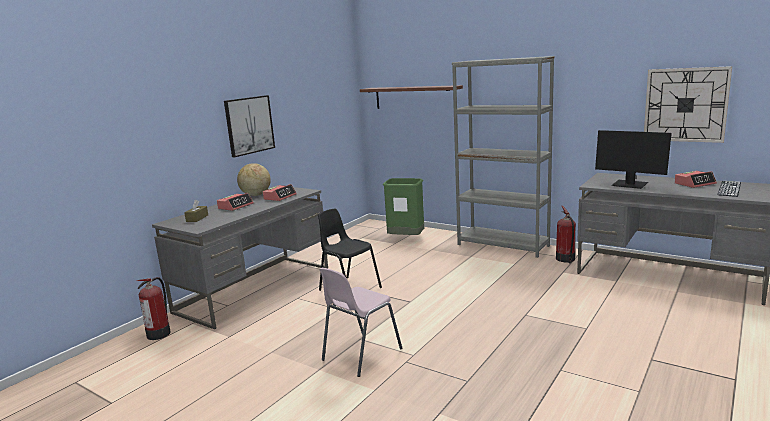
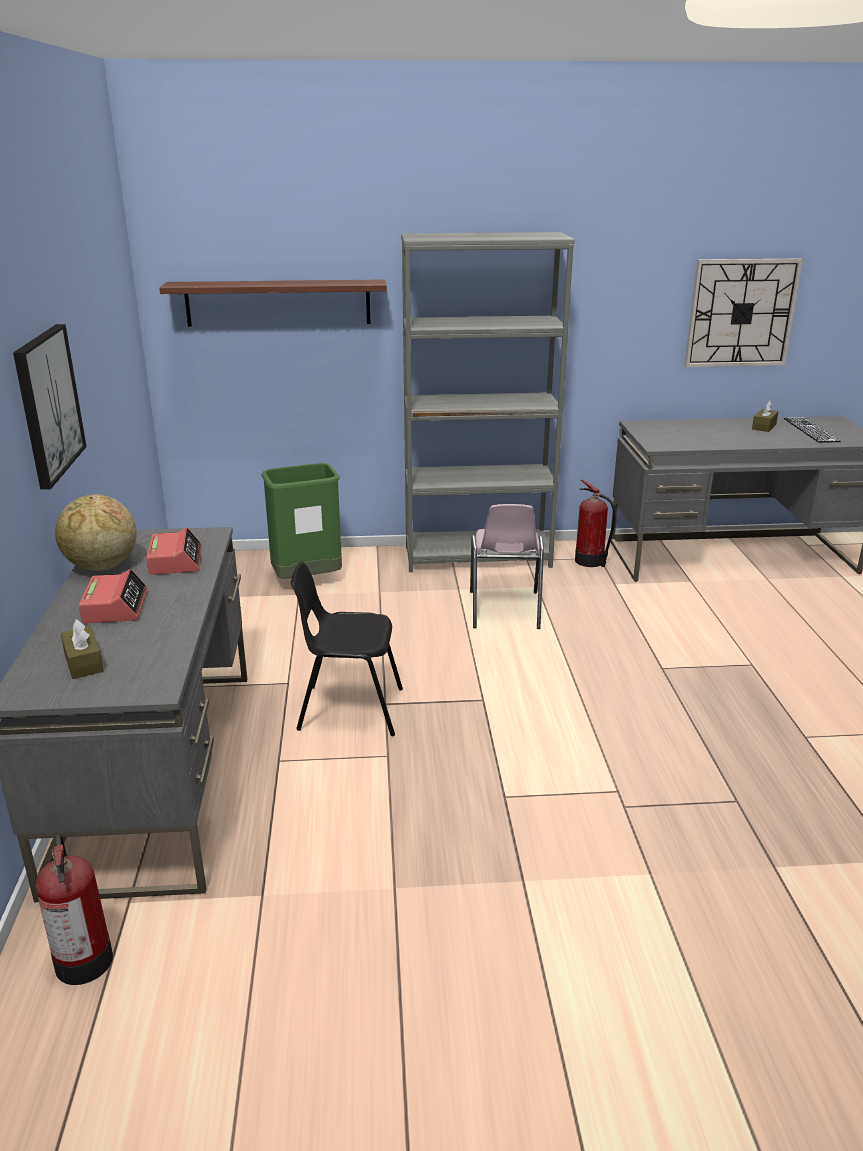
camera: 40 degrees left, 10 degrees up
(360, 354) = (545, 824): pink chair -> pink chair (504, 610)
(629, 185) = (700, 439): monitor -> none
(695, 183) = (764, 426): alarm clock -> brown tissue box

